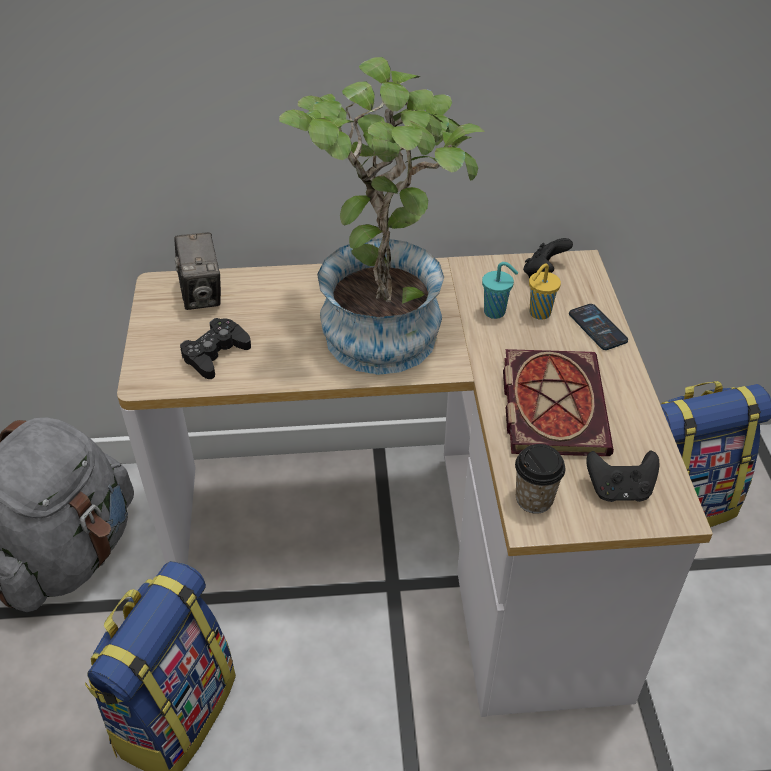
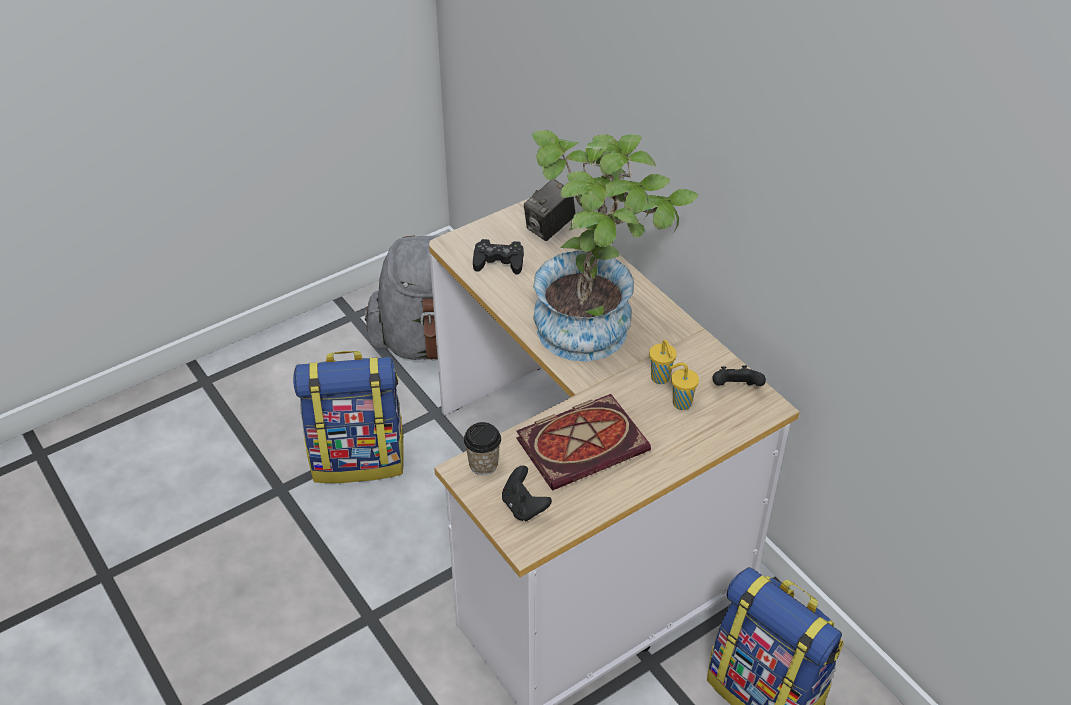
camera: 60 degrees right, 0 degrees up
(496, 312) = (661, 379): turquoise cup -> yellow cup
(597, 327) = (693, 442): phone -> none

